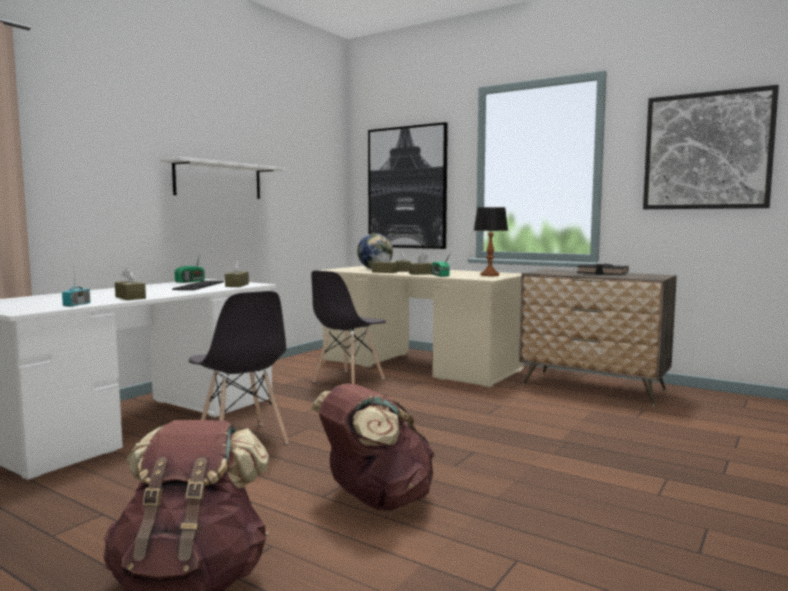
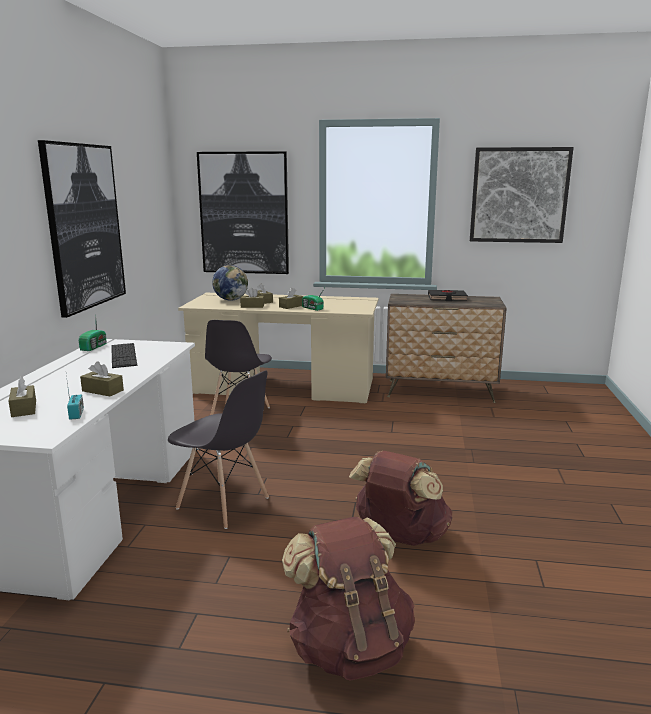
camera: 25 degrees left, 10 degrees up
(218, 180) = (84, 227): white shelf -> picture
(237, 285) = (161, 350): brown tissue box -> brown tissue box (24, 408)
(490, 275) = (352, 303): table lamp -> none

